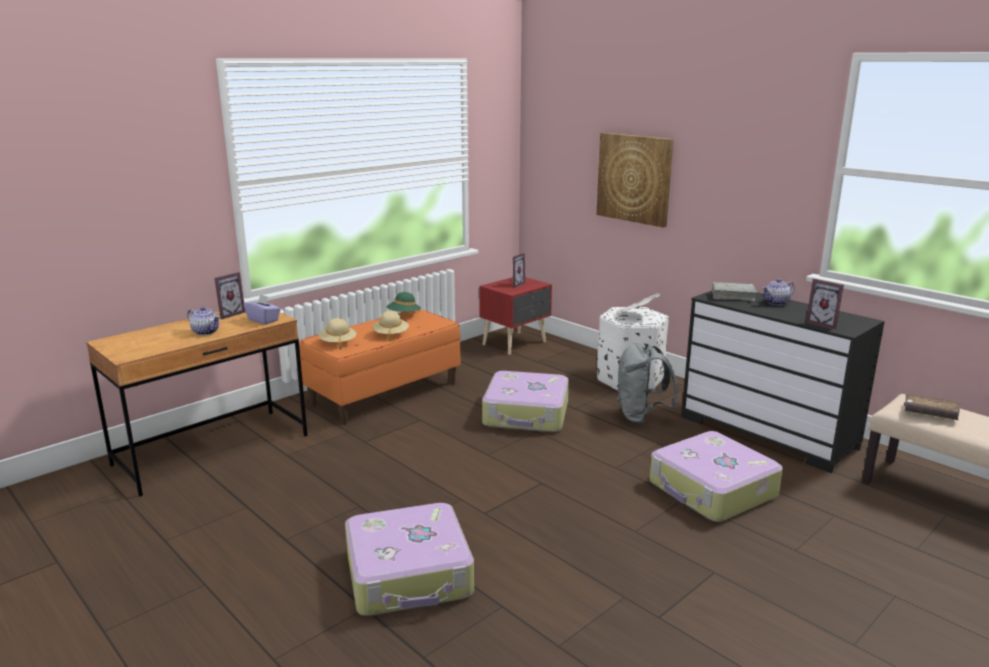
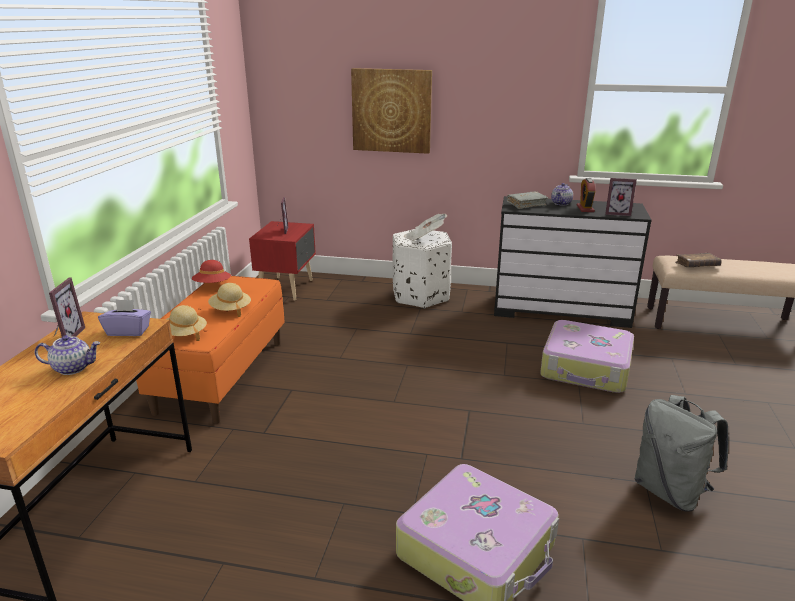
camera: 35 degrees left, 5 degrees up
(404, 315) = (212, 285): green hat -> red hat
(526, 414) = (379, 352): suitcase -> none
(641, 417) = (468, 325): grey backpack -> grey backpack (670, 491)
(794, 312) = (585, 208): none -> alarm clock

